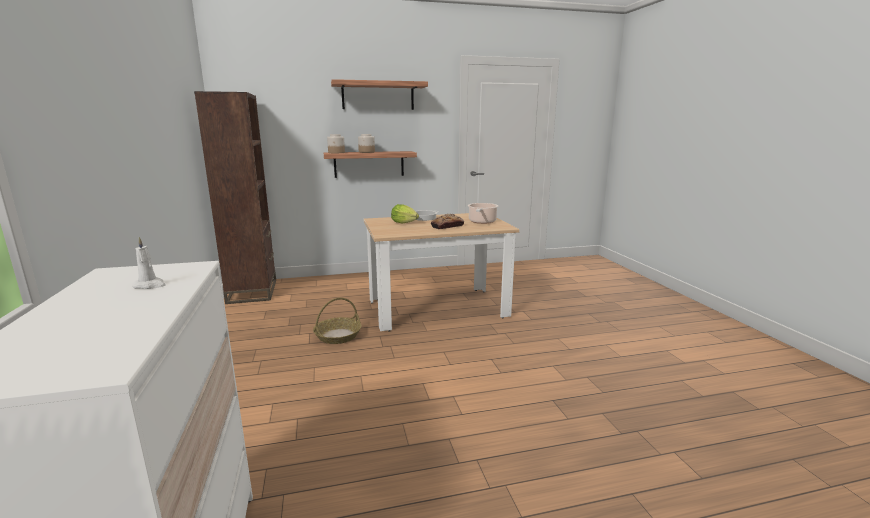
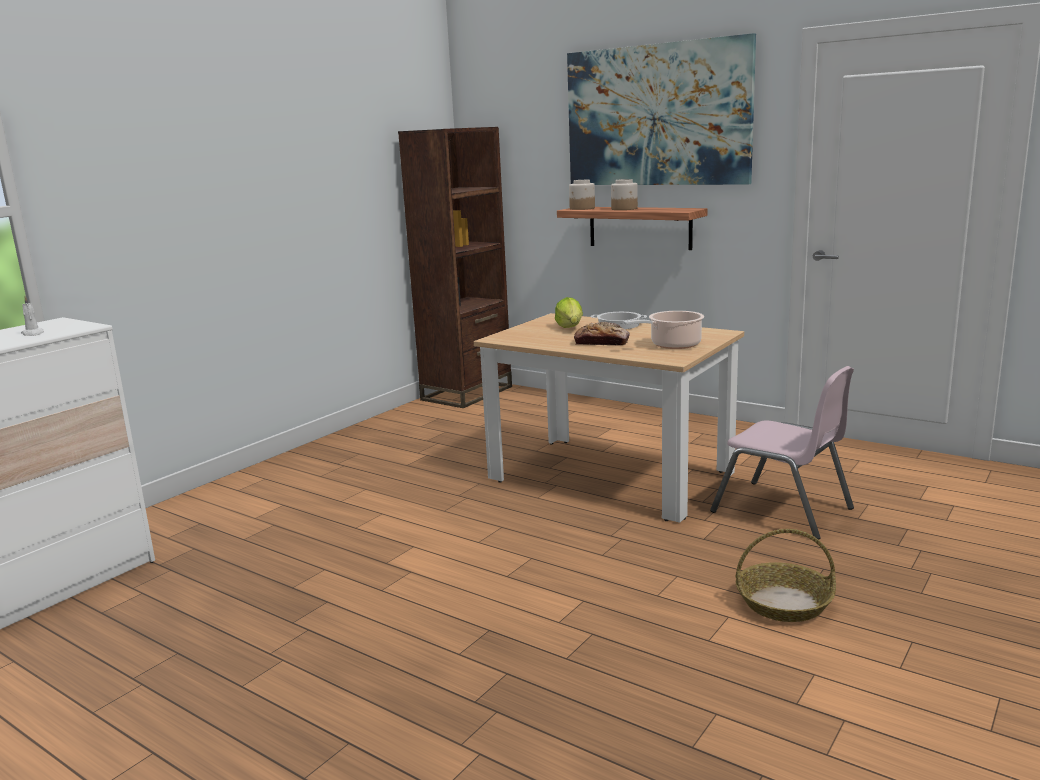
camera: 50 degrees right, 0 degrees up
(338, 336) = (444, 467): basket -> basket (784, 603)
(378, 96) = (656, 115): shelf -> picture
(530, 297) = (782, 510): none -> pink chair

